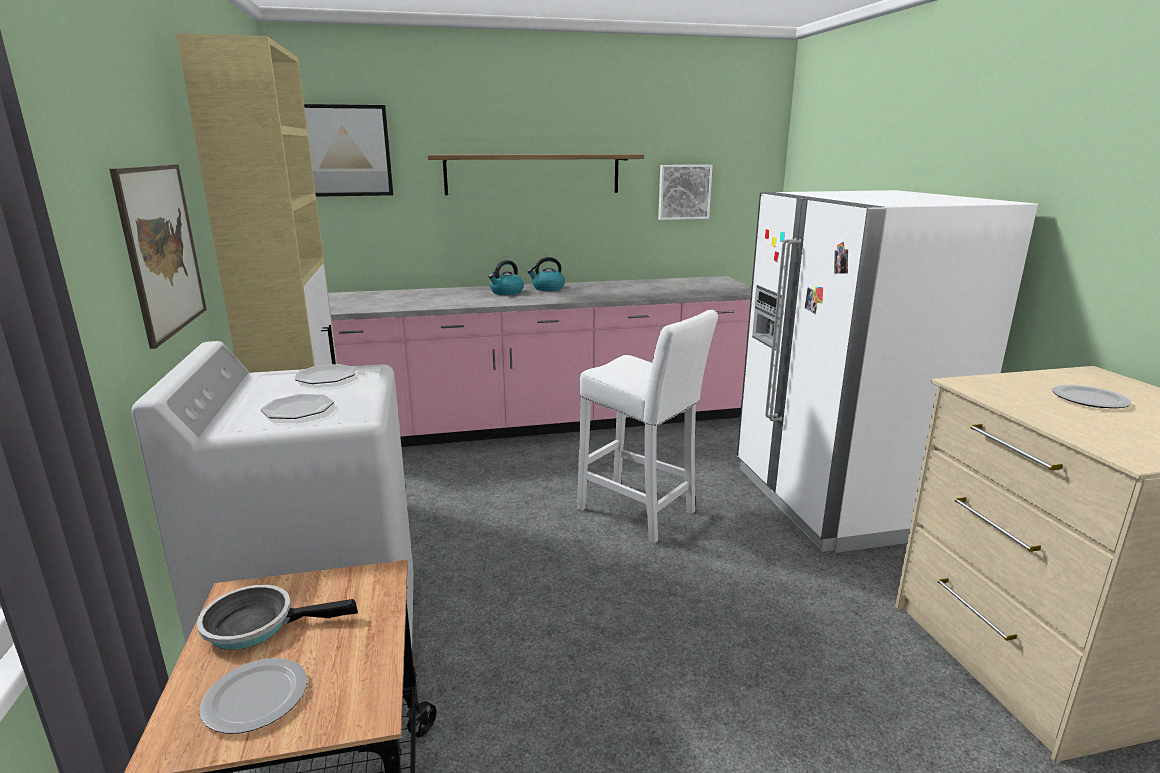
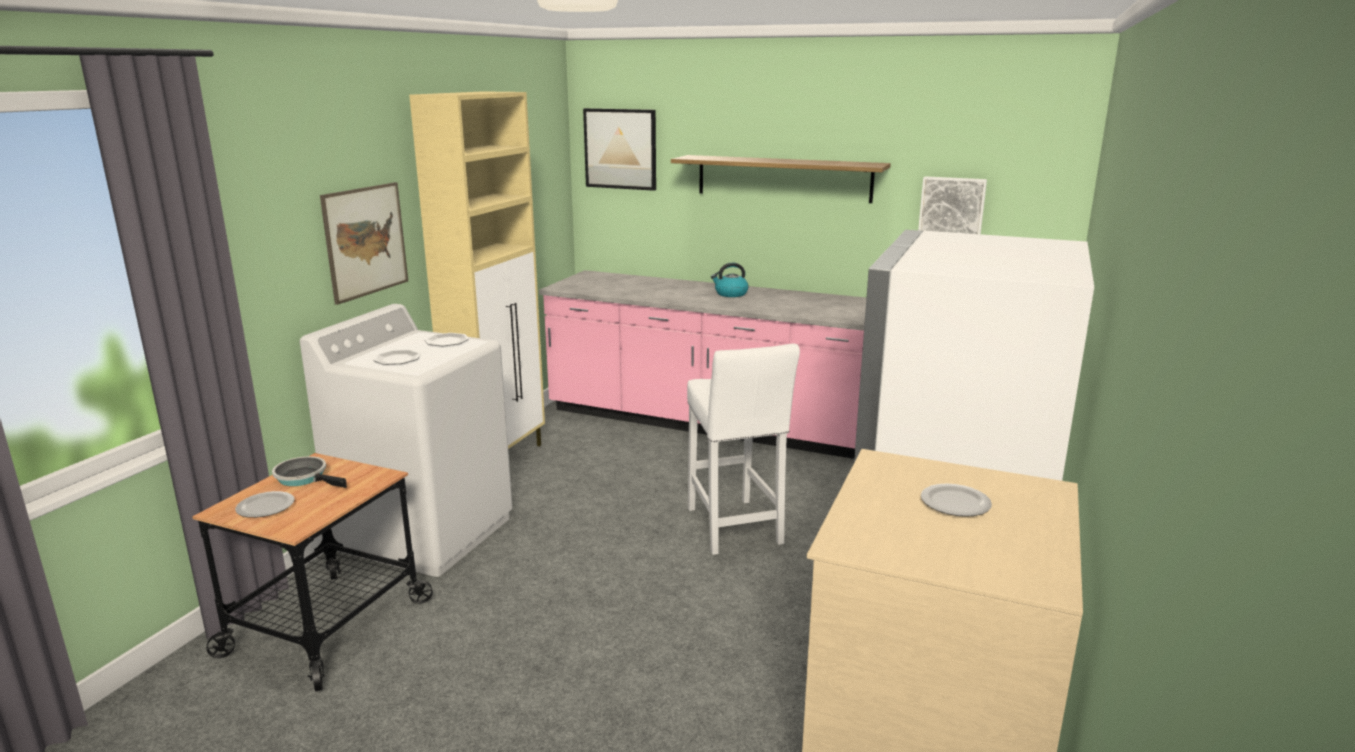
camera: 35 degrees right, 0 degrees up
(547, 288) = (775, 295): kettle -> none

